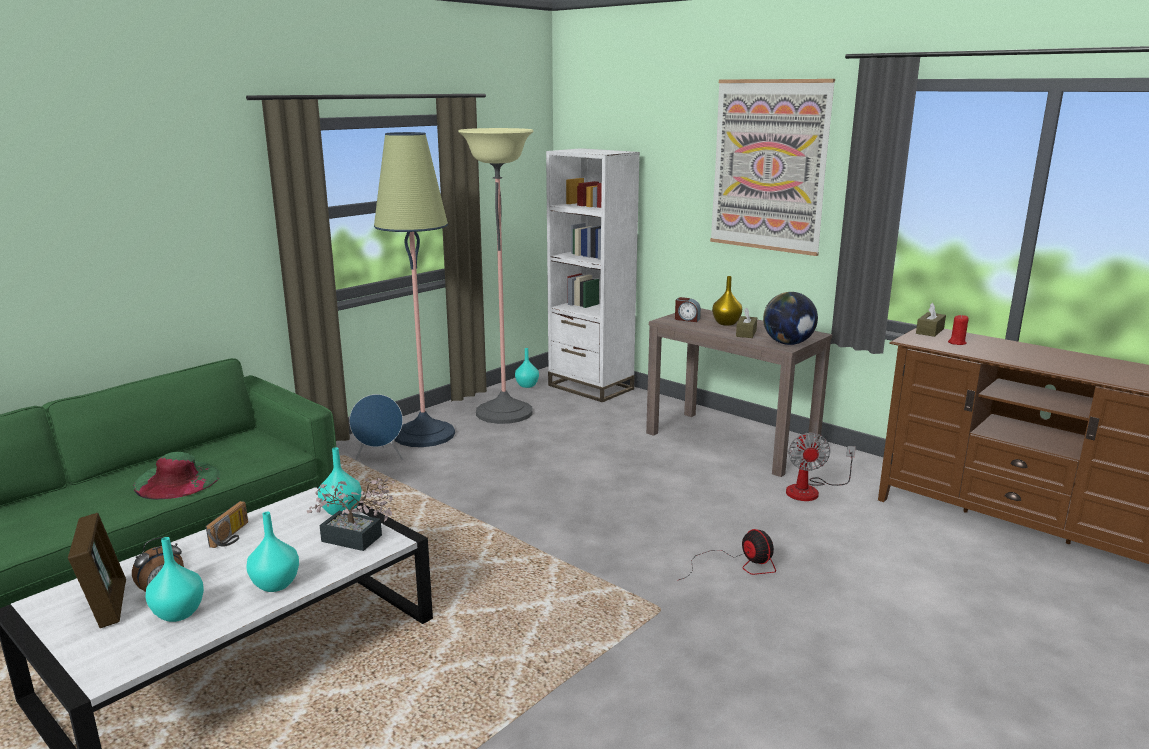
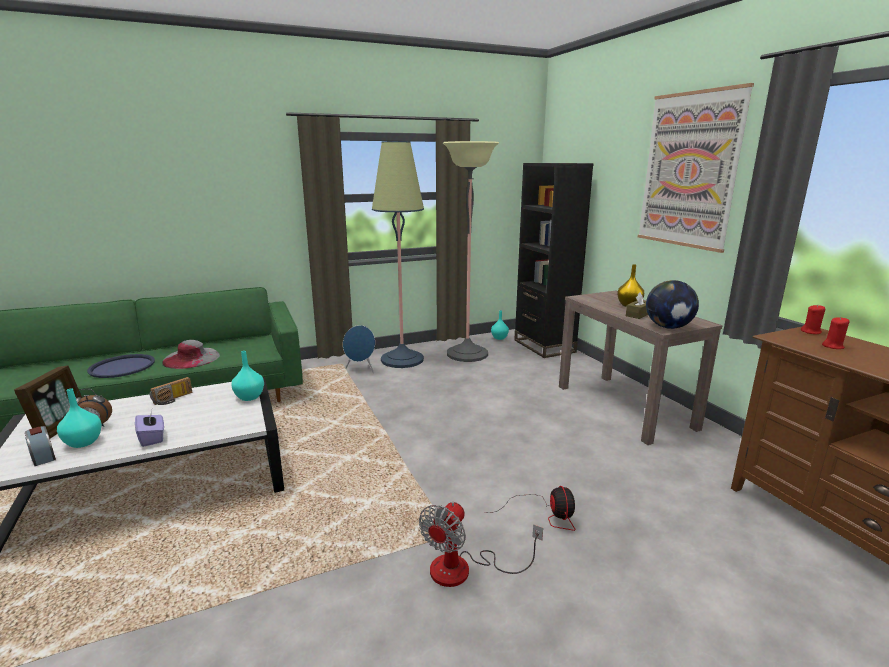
camera: 25 degrees right, 0 degrees up
(76, 513) = (122, 367): none -> blue tray
(177, 480) = (191, 358): green hat -> grey hat
(274, 584) = (152, 438): turquoise vase -> purple tissue box
(357, 540) = (234, 419): potted plant -> none
(590, 387) = (544, 346): white bookcase -> black bookcase
(687, 319) = (598, 298): alarm clock -> alarm clock (43, 456)
(810, 490) = (667, 463): fan -> fan (464, 569)
(929, 331) = (811, 332): brown tissue box -> red candle

